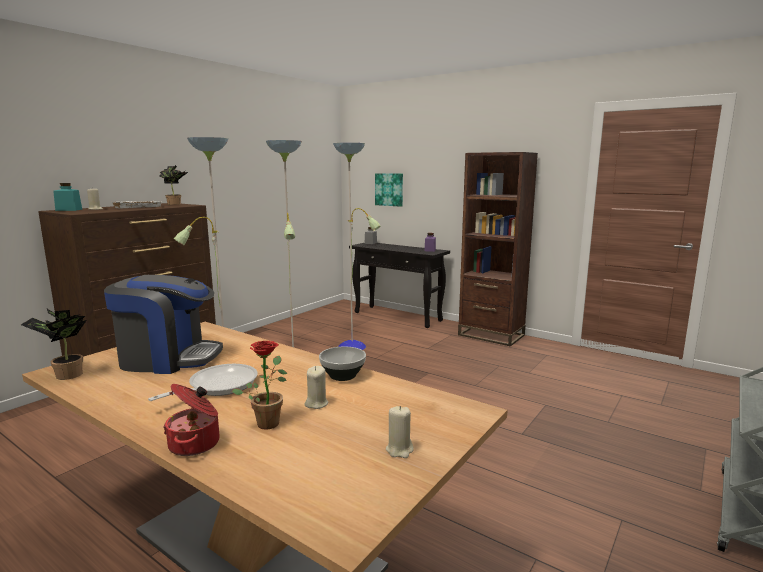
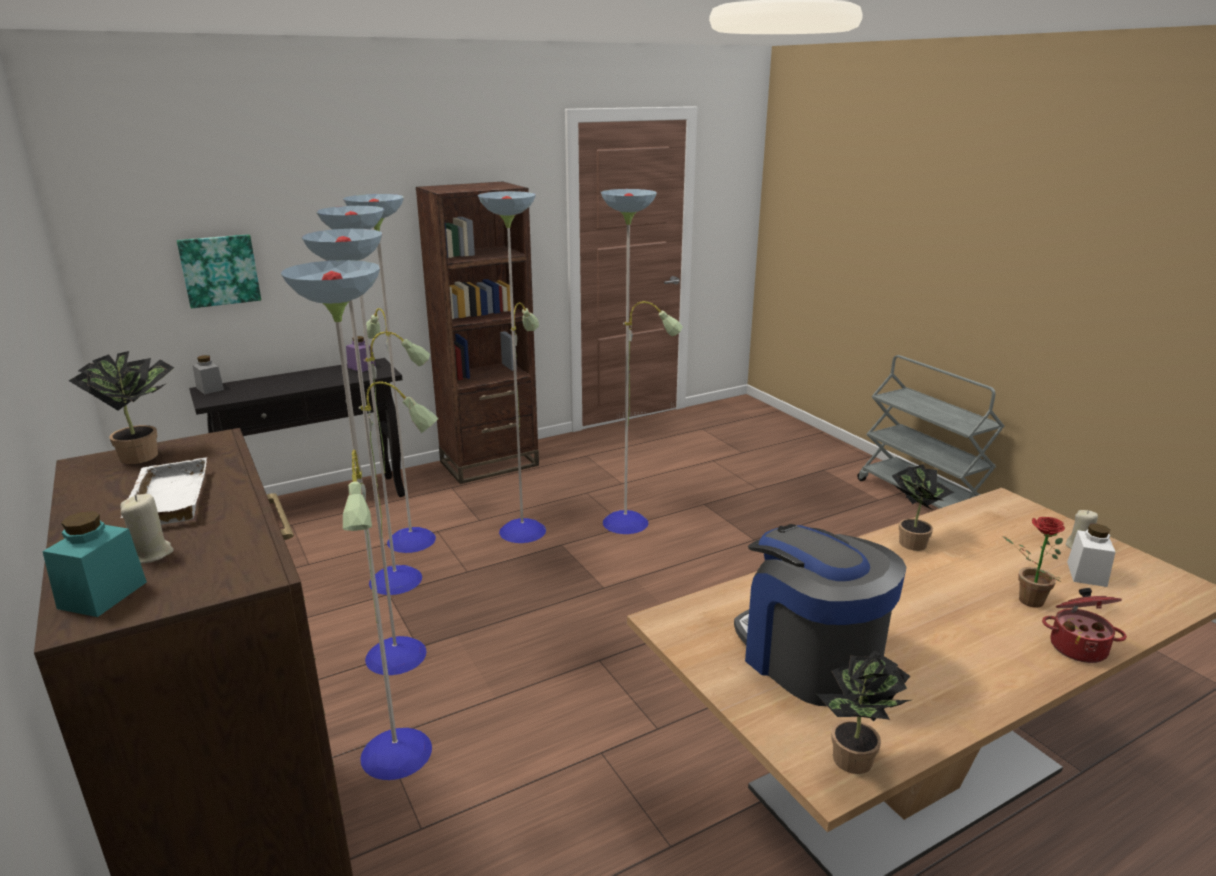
camera: 65 degrees left, 10 degrees up
(168, 358) = (808, 658): coffee machine -> coffee machine turned 60 degrees counterclockwise
(218, 386) = (926, 623): frying pan -> none
(316, 403) = (983, 568): beige candle -> none
(337, 452) = (1086, 574): none -> white jar
(343, 376) = (911, 541): bowl -> potted plant
(432, 359) = (522, 529): none -> floor lamp

